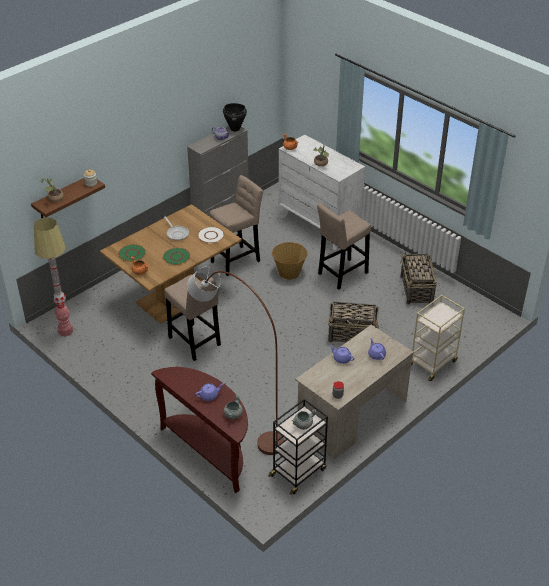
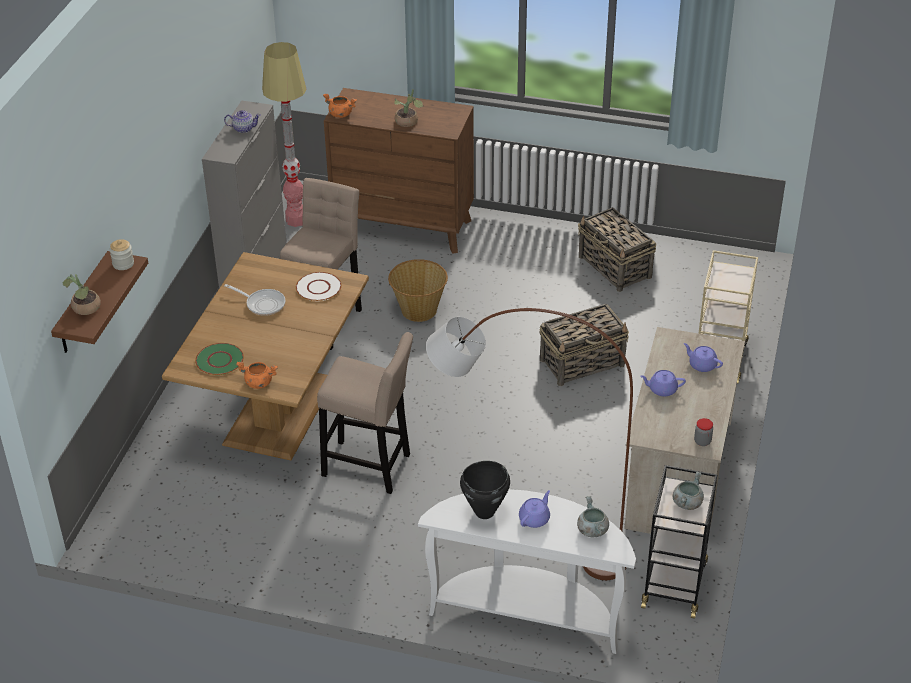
camera: 30 degrees left, 0 degrees up
(65, 331) = (146, 535): floor lamp -> floor lamp (296, 220)
(176, 257) = (295, 339): green plate -> none
(210, 451) = (528, 612): brown console table -> white console table
(235, 129) = (252, 109): black cooking pot -> black cooking pot (484, 512)
(319, 225) = (403, 226): white dresser -> brown dresser
(341, 274) = (495, 285): beige stool -> none

